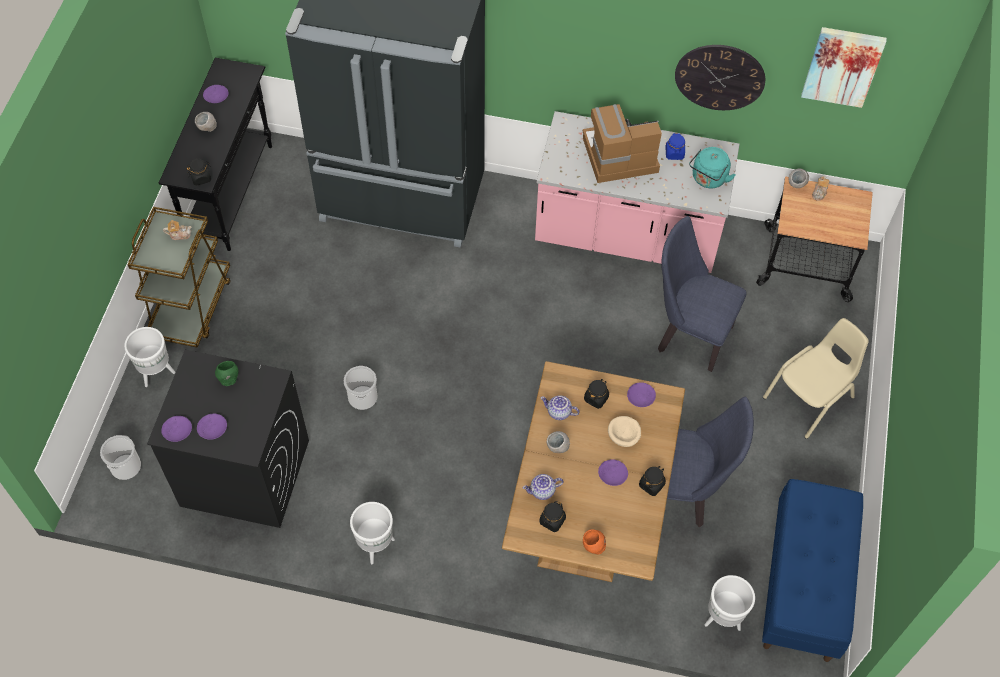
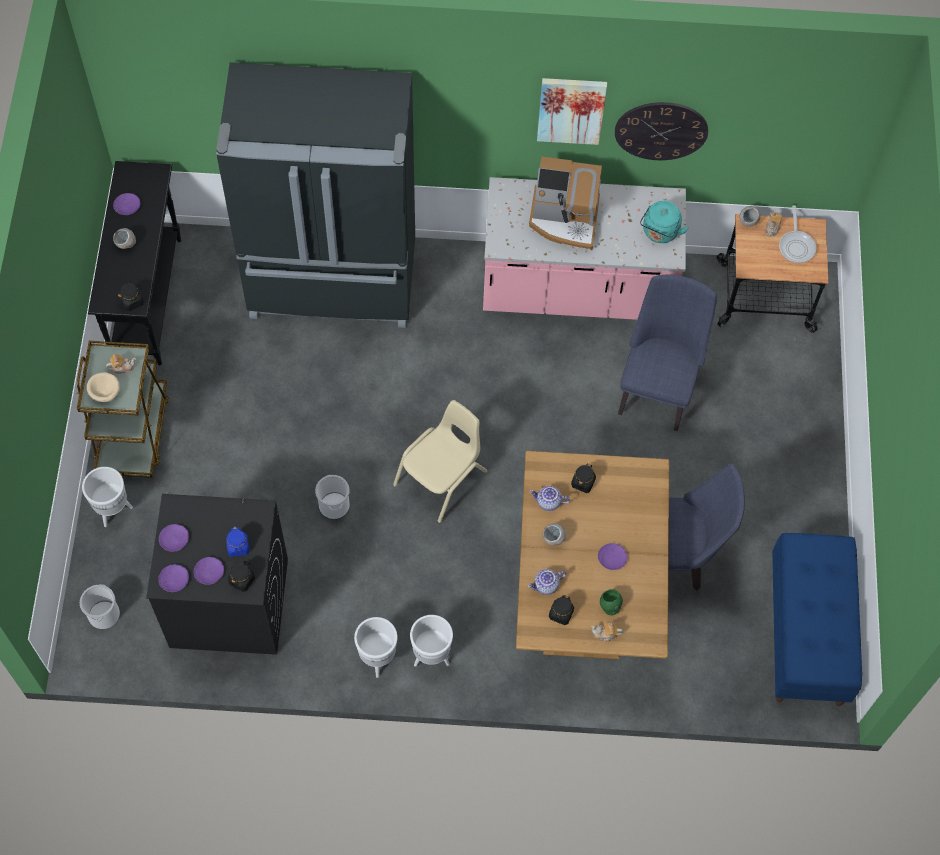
camera: 10 degrees left, 5 degrees up
(229, 379) = (214, 518): green bowl -> green bowl (609, 606)
(593, 547) = (605, 634): orange bowl -> teapot
(619, 156) = (565, 219): coffee machine -> coffee machine turned 150 degrees counterclockwise
(623, 437) = (616, 519): beige bowl -> beige bowl (105, 393)
(641, 397) = (627, 474): purple plate -> purple plate (174, 539)
(651, 484) = (651, 563): black jar -> black jar (242, 580)
(674, 153) = (621, 209): blue jar -> blue jar (238, 547)
(688, 335) = (656, 391): blue chair -> blue chair turned 90 degrees clockwise
(722, 618) = (733, 679): white planter -> white planter (431, 656)
(809, 398) = (787, 440): beige chair -> beige chair (442, 478)
(840, 212) = (796, 246): none -> frying pan
(842, 66) = (785, 110): picture -> picture (571, 109)

